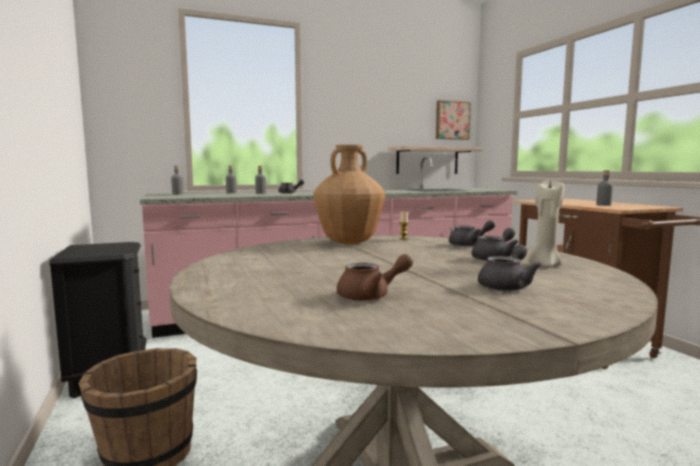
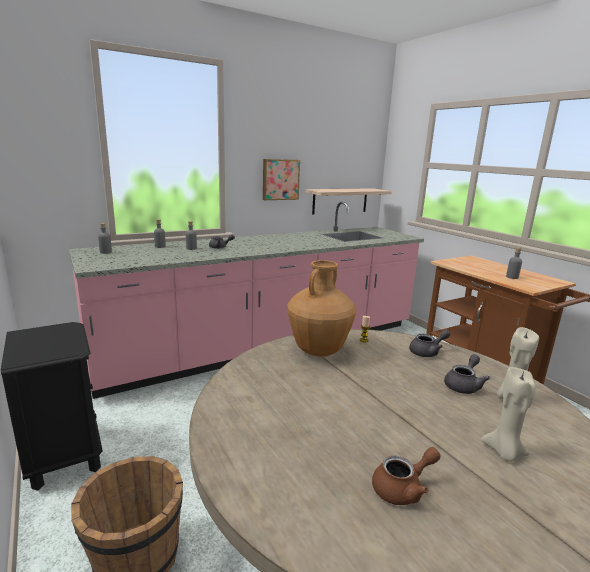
camera: 10 degrees left, 10 degrees up
(452, 120) = (363, 161): picture -> picture (280, 179)
(507, 286) = (504, 452): grey teapot -> beige candle

